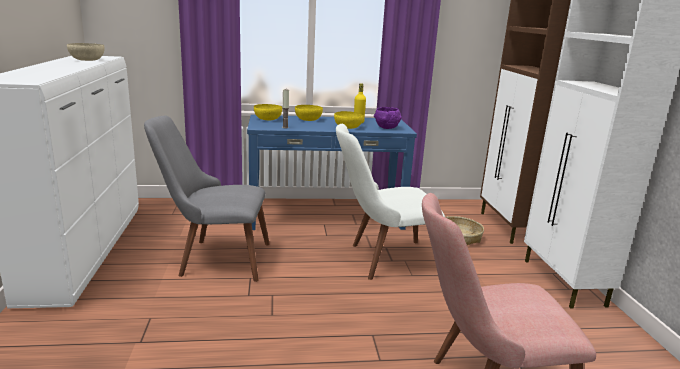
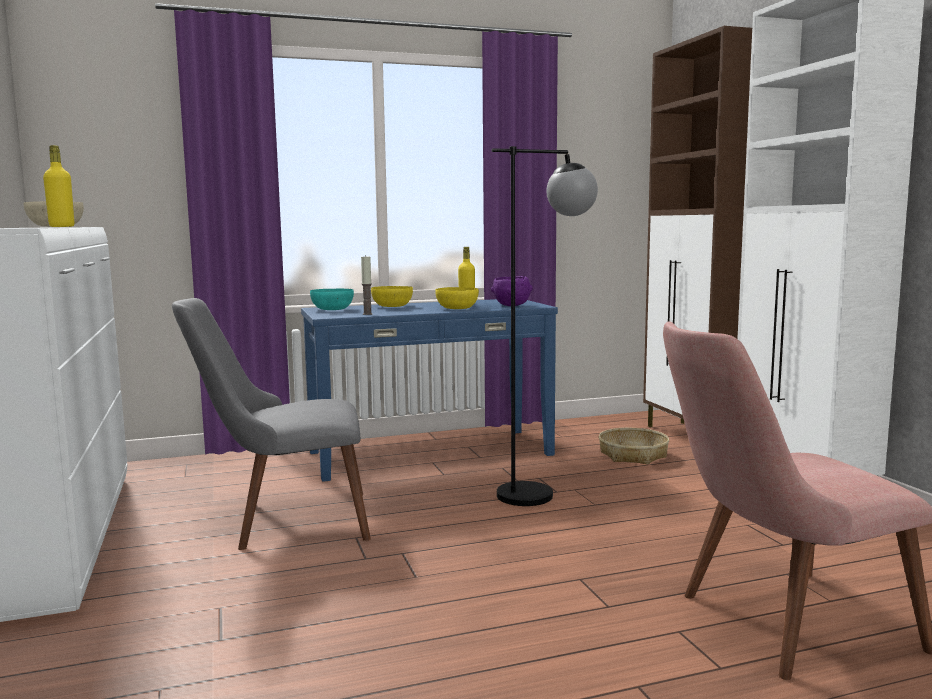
camera: 10 degrees left, 10 degrees down
(83, 65) = (62, 226): none -> yellow bottle
(267, 119) = (332, 309): yellow bowl -> turquoise bowl
(382, 260) = (543, 493): white chair -> black floor lamp

